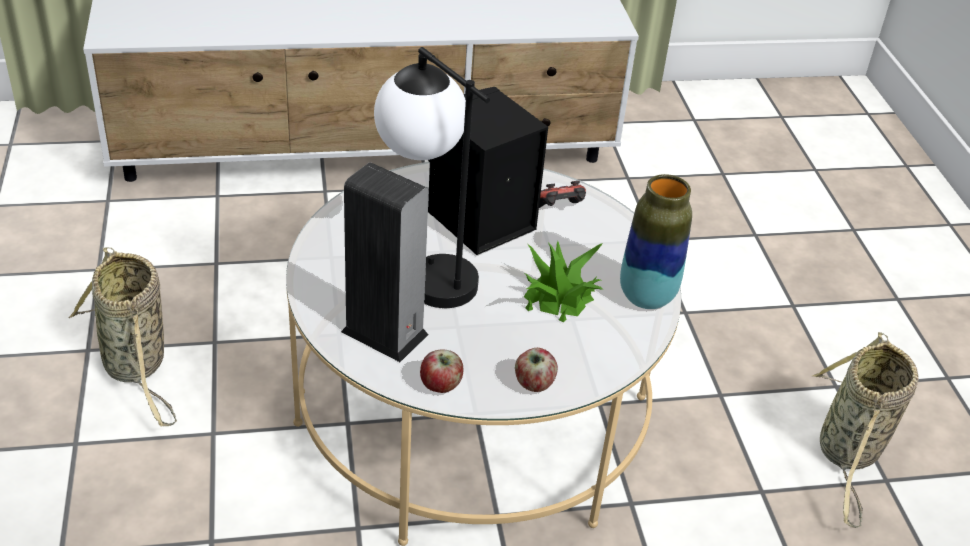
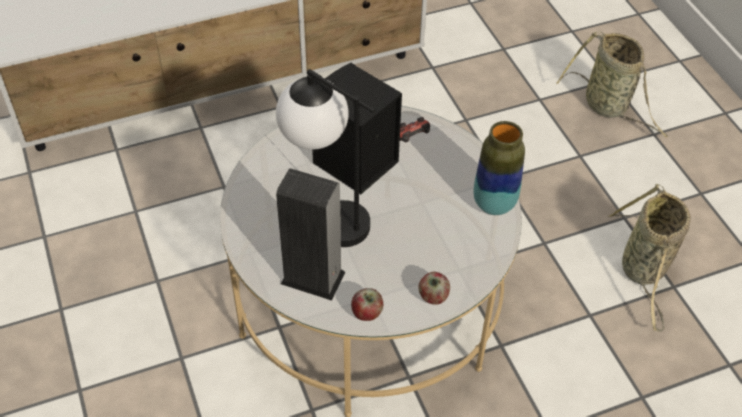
camera: 10 degrees left, 10 degrees up
(136, 366) = (103, 314): basket -> basket (608, 107)
(558, 296) = (430, 217): potted plant -> none

